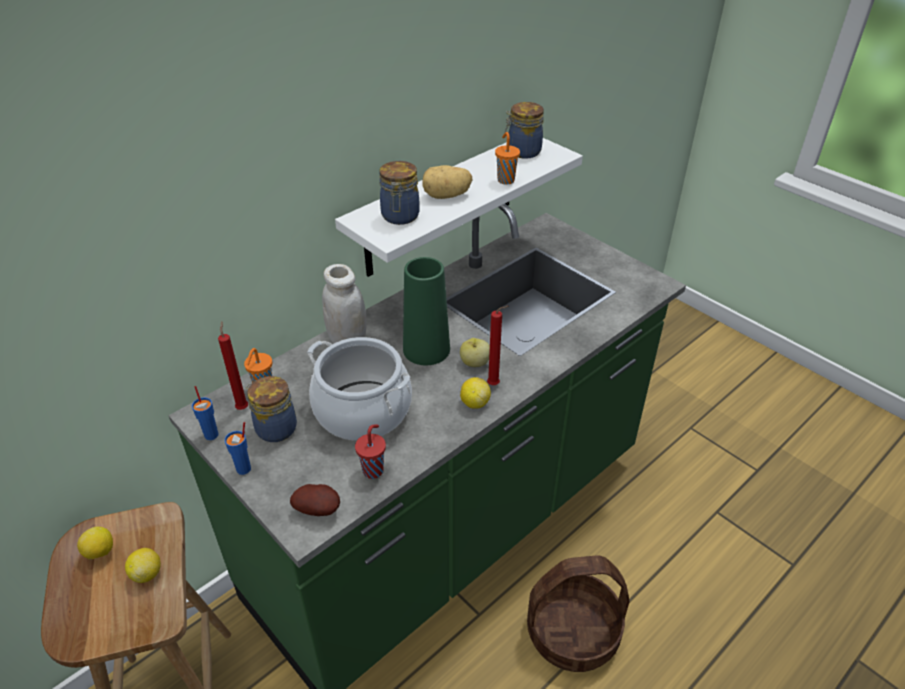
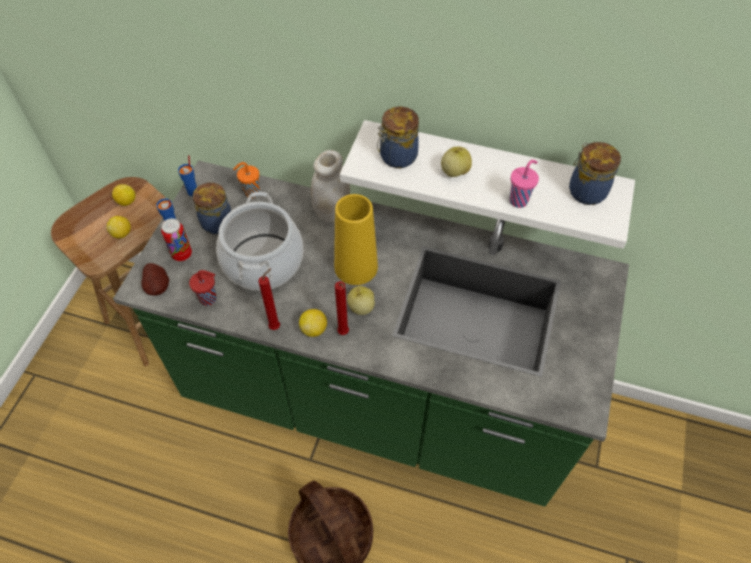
camera: 60 degrees right, 15 degrees up
(242, 407) = (227, 193): red candle -> red candle (276, 326)
(292, 473) = (182, 254): none -> can
(426, 349) = (356, 267): green vase -> yellow vase
(446, 196) = (454, 171): potato -> apple
(505, 180) = (519, 200): orange cup -> pink cup

